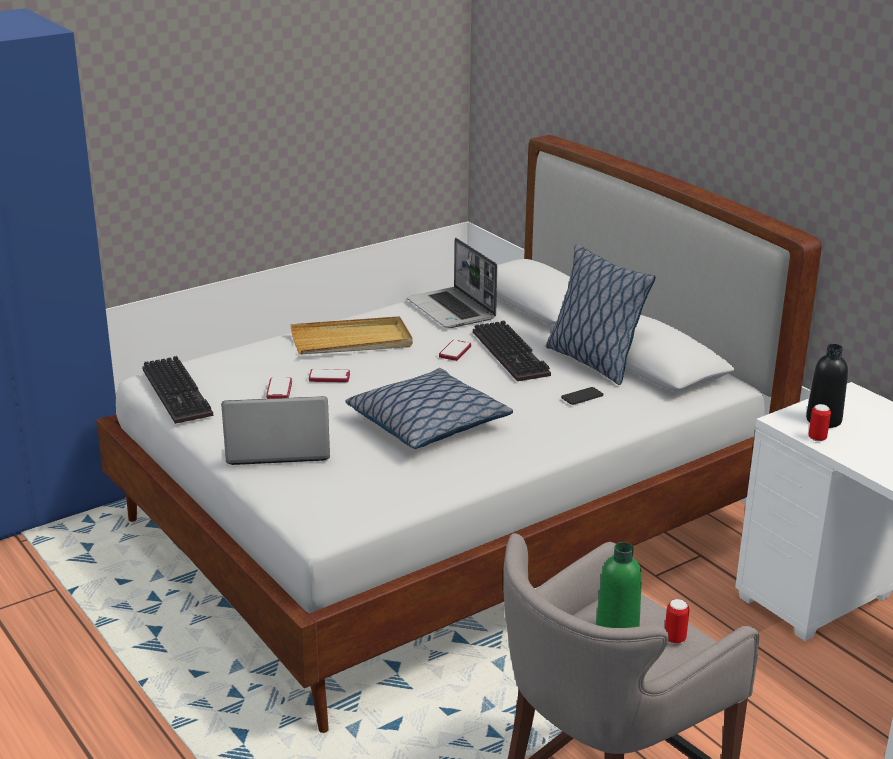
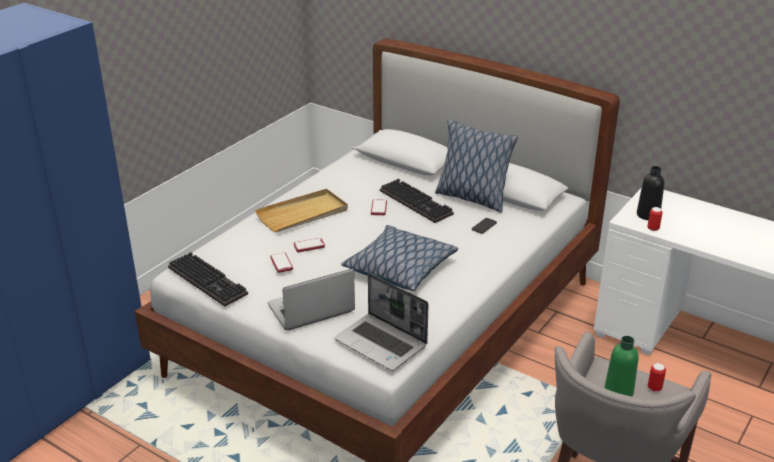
camera: 20 degrees left, 5 degrees up
(452, 310) = (354, 176): laptop -> laptop (382, 343)

